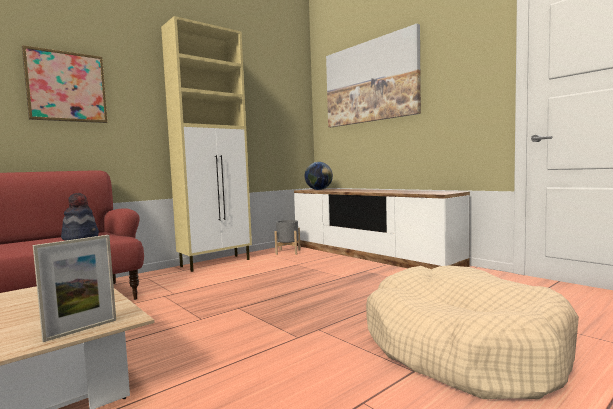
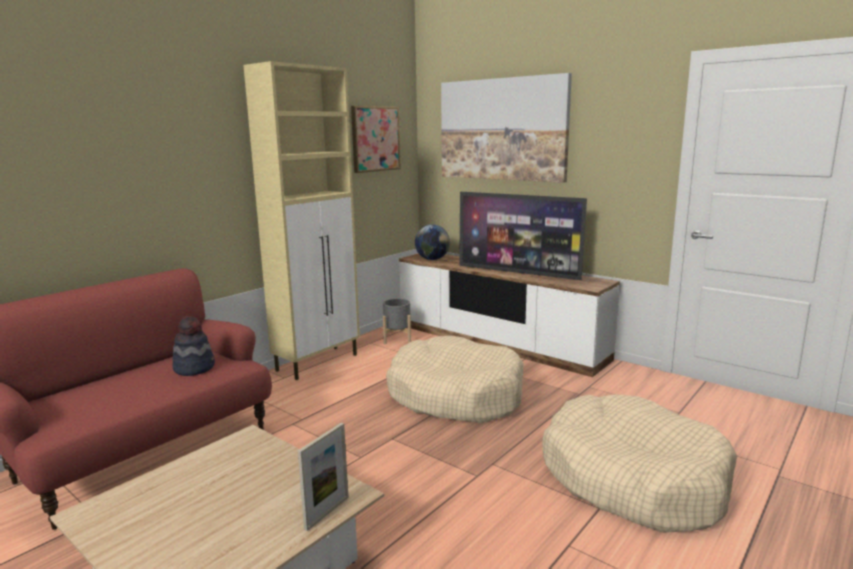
camera: 10 degrees left, 10 degrees up
(66, 87) = (136, 164): picture -> picture (375, 139)
(313, 283) = (455, 395): none -> beige dog bed
(382, 191) = (518, 272): none -> television

